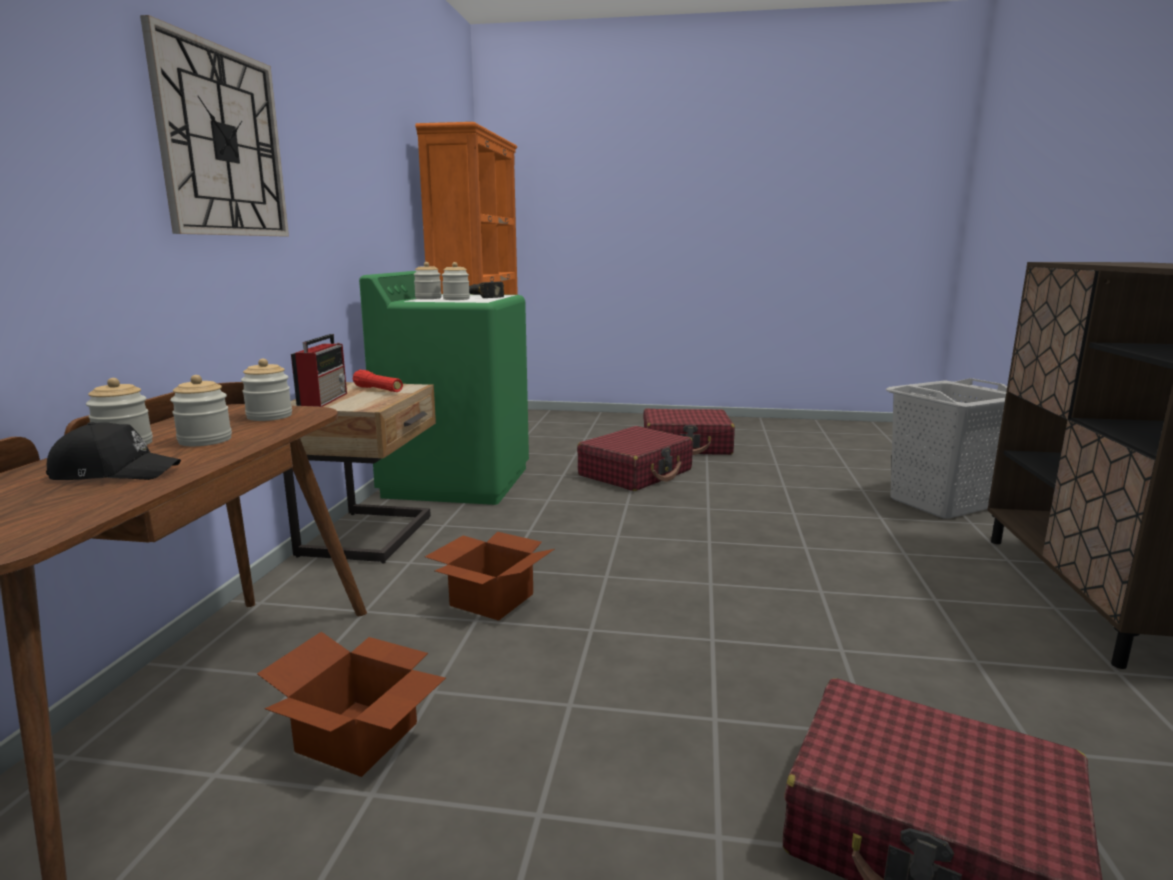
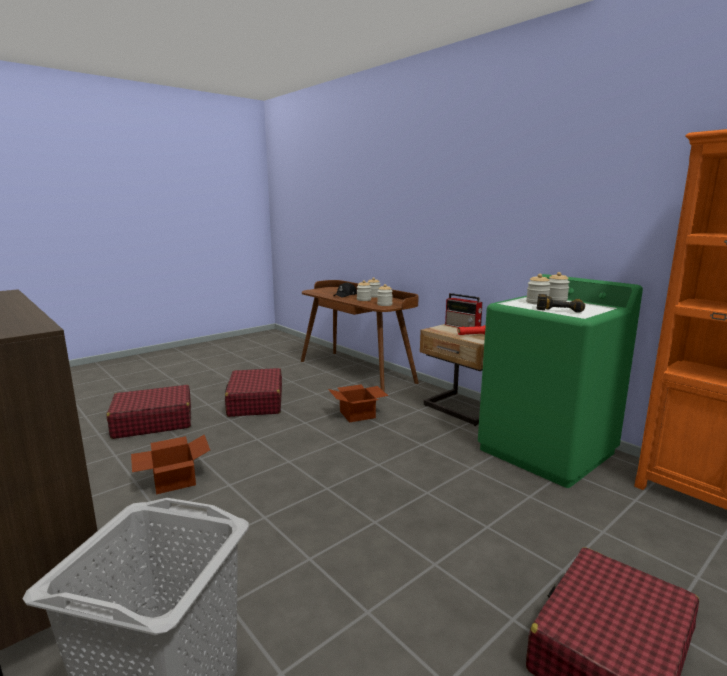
camera: 130 degrees right, 0 degrees up
(222, 142) = (457, 202): wall clock -> none
(358, 739) = (312, 383): cardboard box -> cardboard box (173, 480)
(636, 473) = (504, 536): red suitcase -> red suitcase (255, 402)

